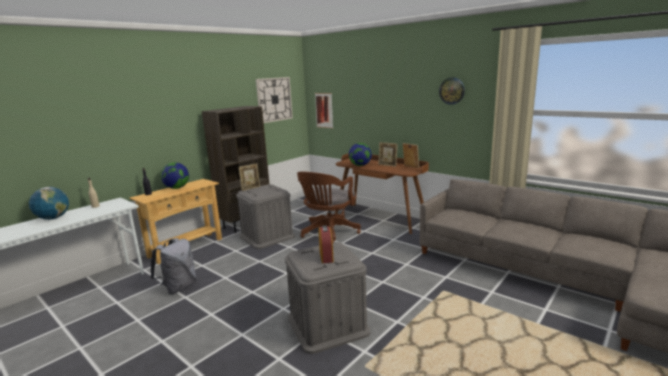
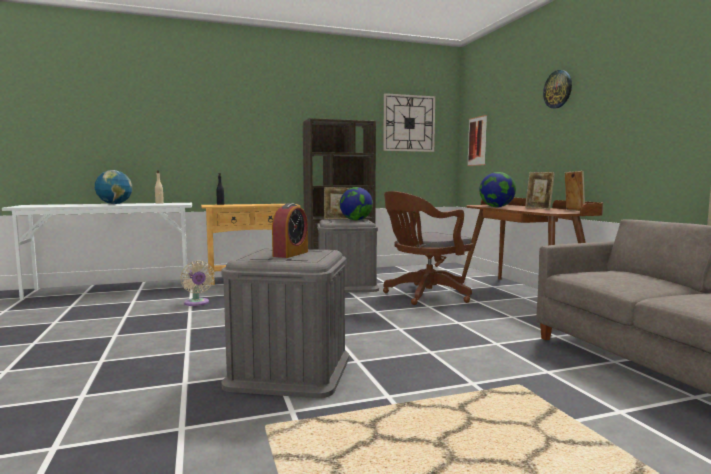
camera: 30 degrees right, 10 degrees down
(177, 188) = (253, 204): globe -> globe (356, 220)
(178, 287) = (197, 303): grey backpack -> beige fan
(452, 91) = (649, 73): wall clock -> wall clock (558, 89)

